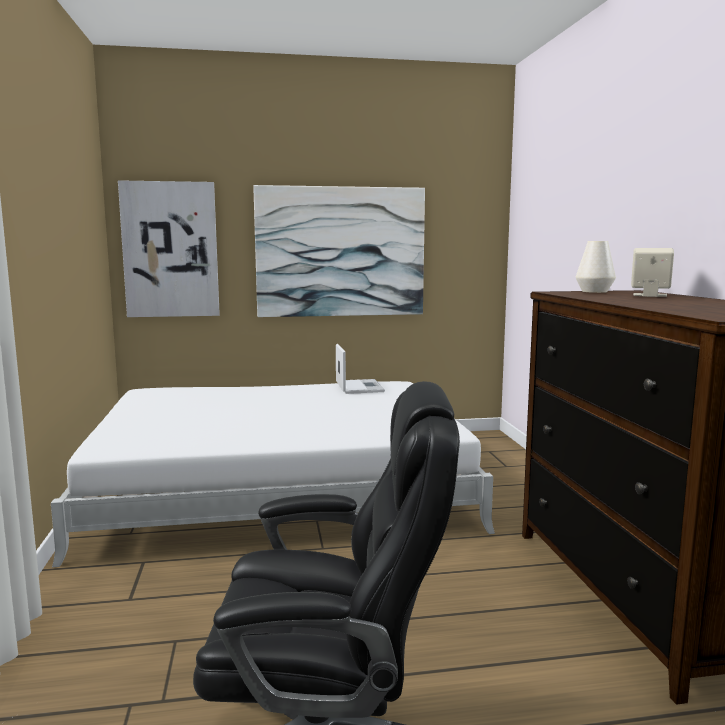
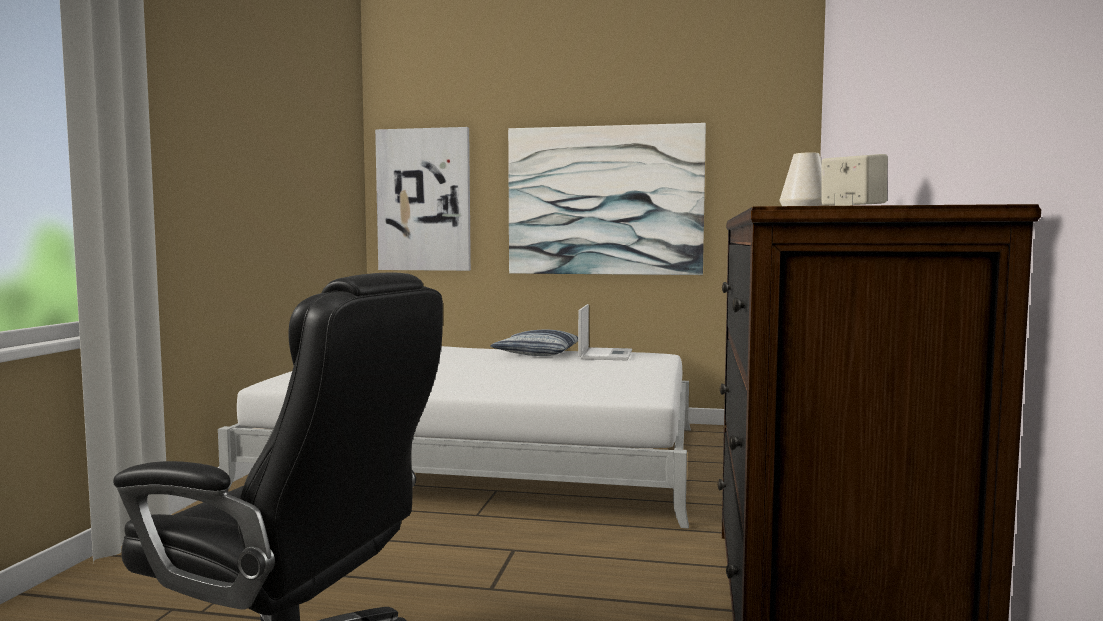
camera: 20 degrees right, 5 degrees down
(298, 389) = (536, 353): none -> pillow

